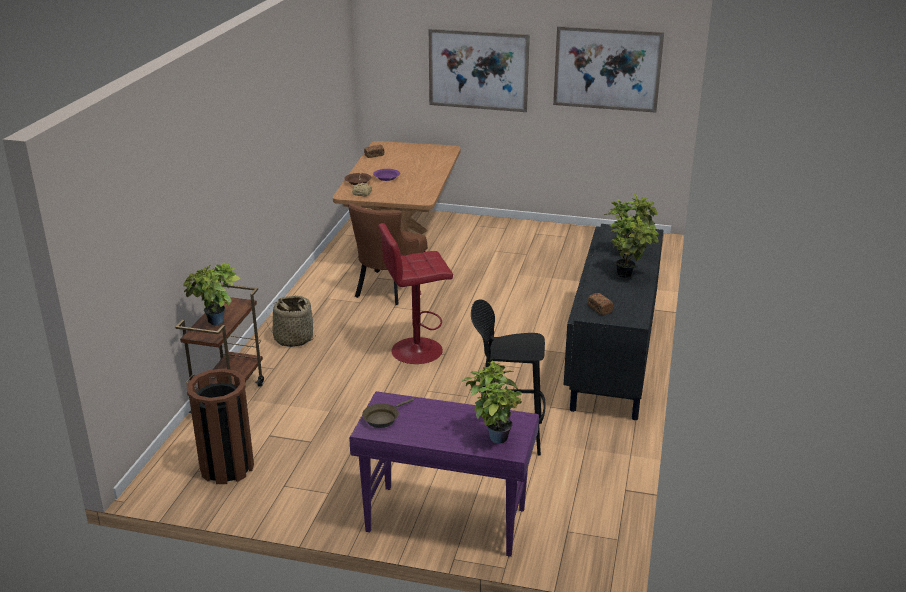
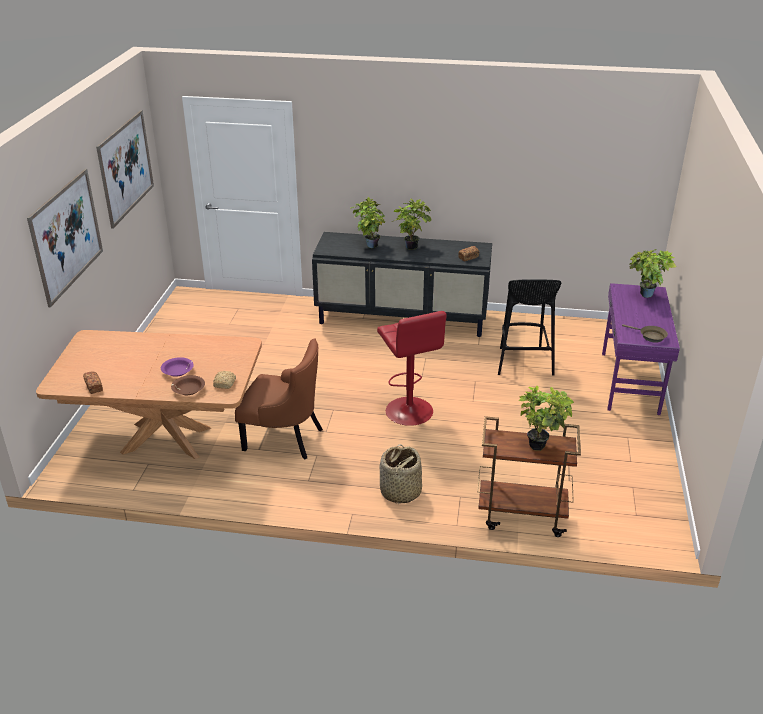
camera: 95 degrees left, 5 degrees up
(227, 467) = (623, 498): brown trash can -> none

